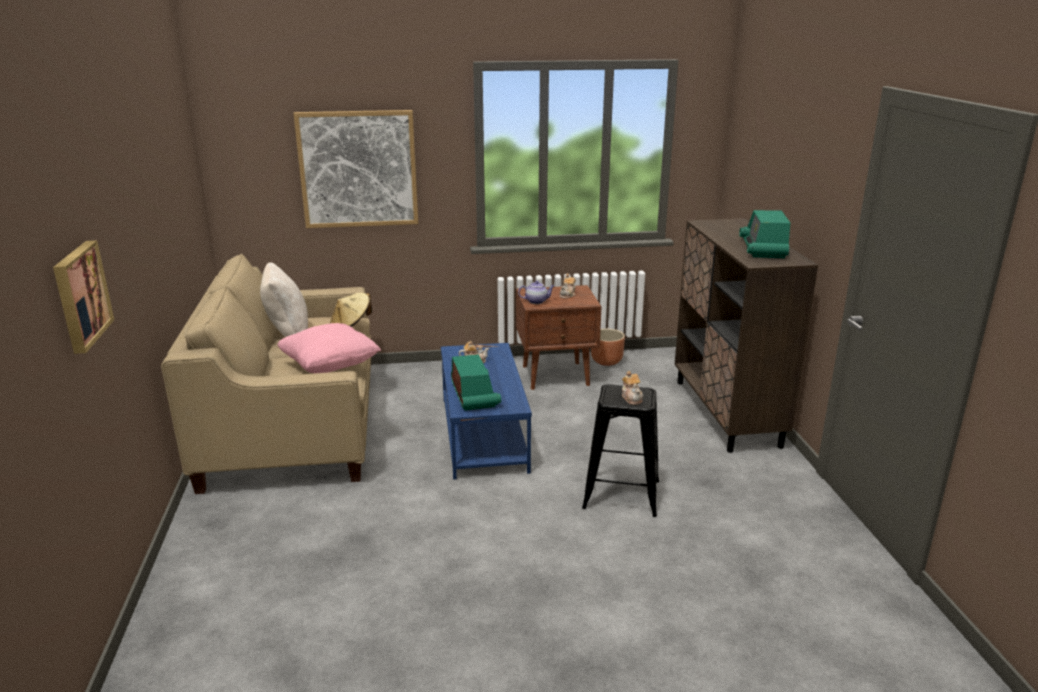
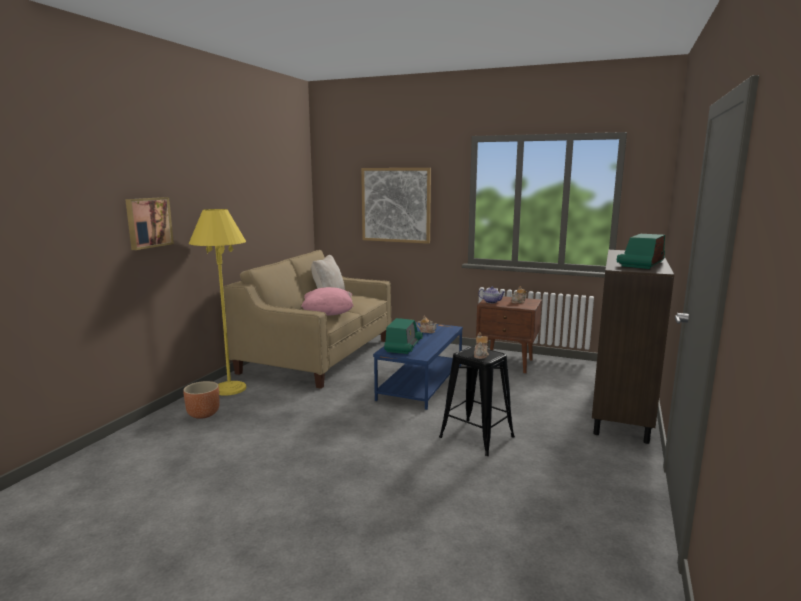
camera: 30 degrees right, 10 degrees down
(218, 523) = (229, 388): none -> yellow floor lamp
(351, 325) = (367, 300): beige hat -> none
(606, 361) = (554, 362): brown planter -> brown planter (203, 414)

